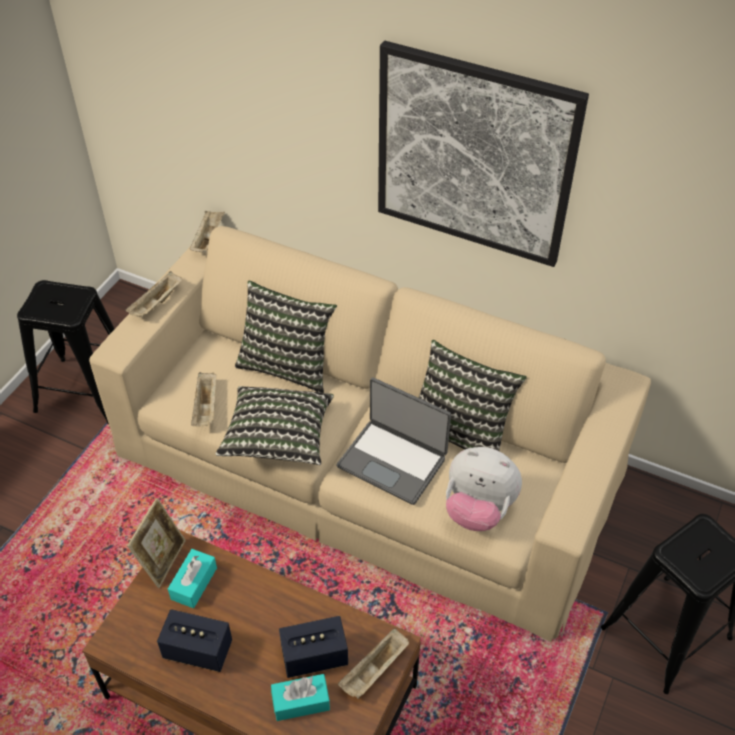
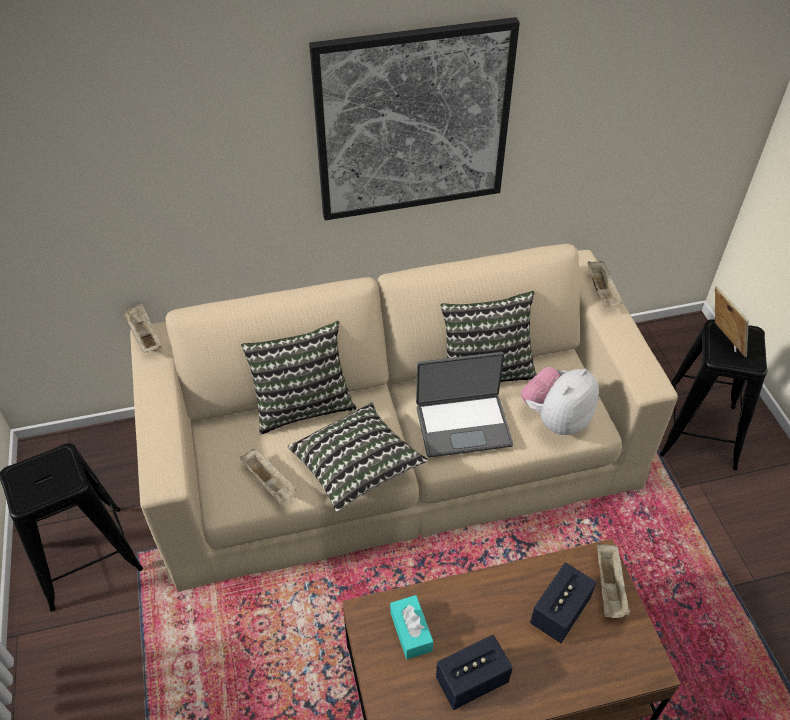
camera: 40 degrees left, 0 degrees up
(156, 304) = (157, 418): beige tray -> beige tray (602, 293)
(162, 560) = (365, 633): picture frame -> picture frame (722, 341)
(301, 702) = (587, 653): turquoise tissue box -> none
(478, 509) = (556, 418): plush toy -> plush toy turned 150 degrees clockwise

